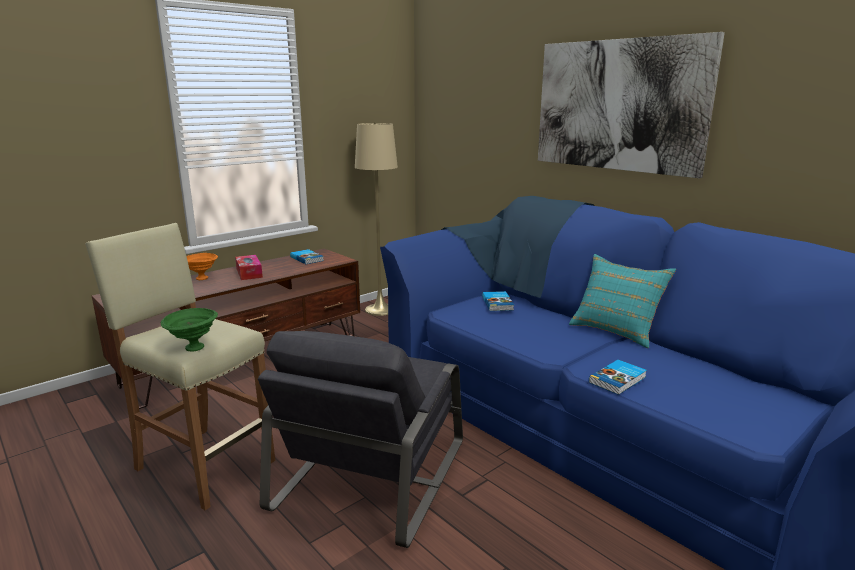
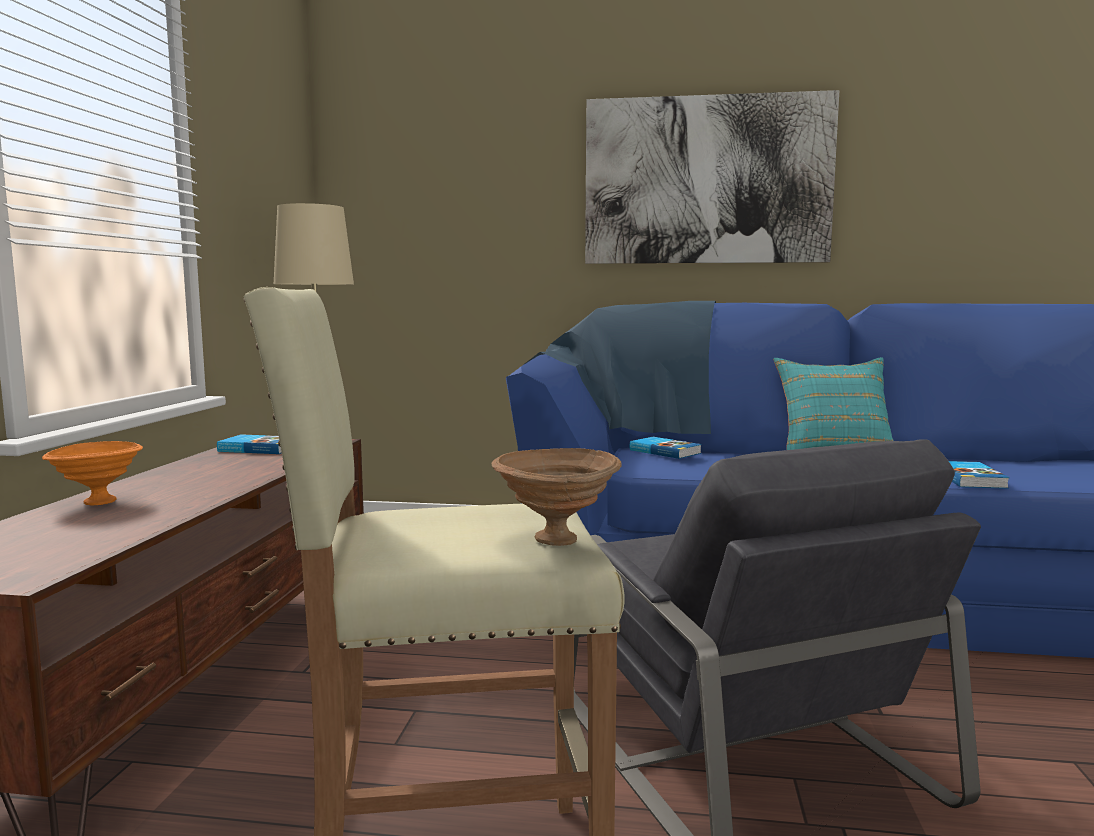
camera: 40 degrees left, 10 degrees down
(194, 348) = (558, 541): green bowl -> brown bowl
(249, 273) = (195, 479): tissue box -> none

